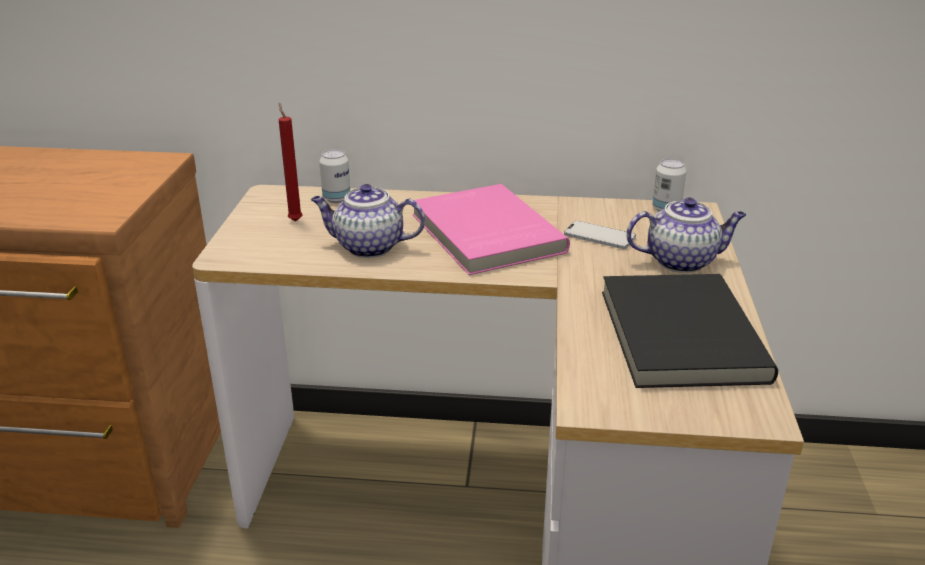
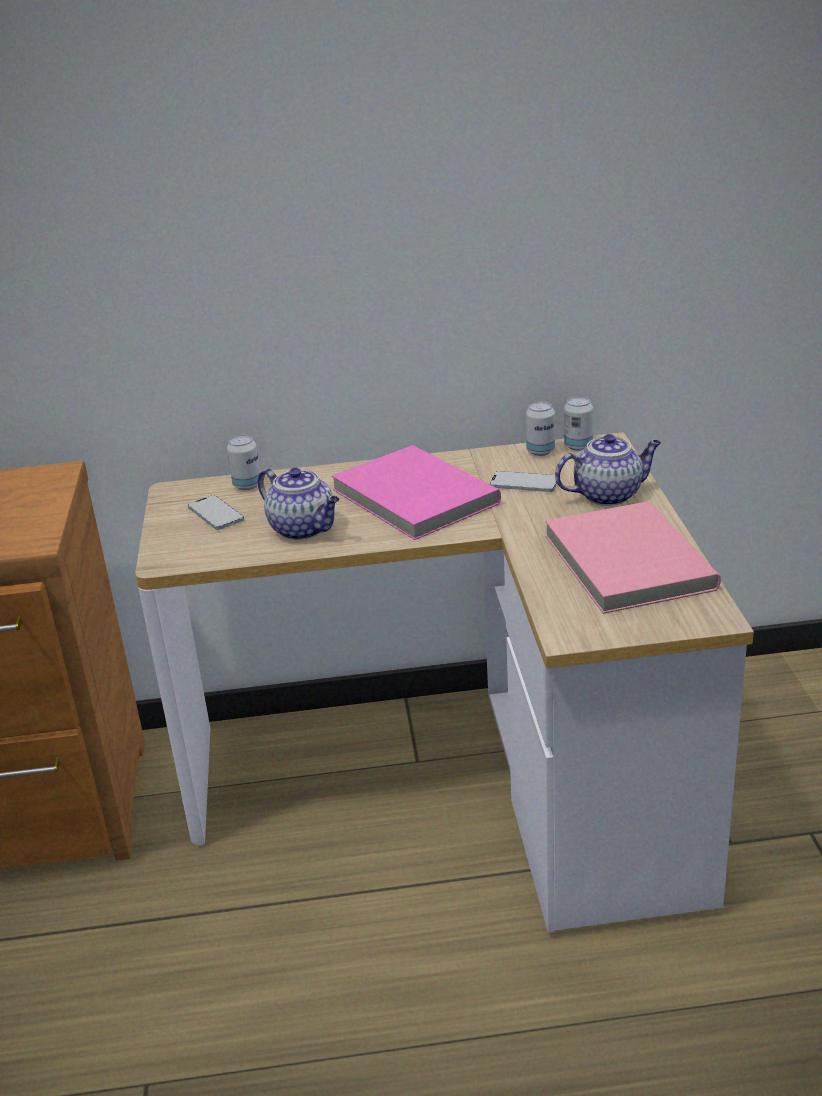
camera: 10 degrees left, 0 degrees up
(295, 220) = (215, 514): red candle -> phone
(368, 247) = (304, 529): teapot -> teapot turned 135 degrees counterclockwise
(627, 208) = (540, 451): none -> can
(677, 335) = (624, 562): black book -> pink book

